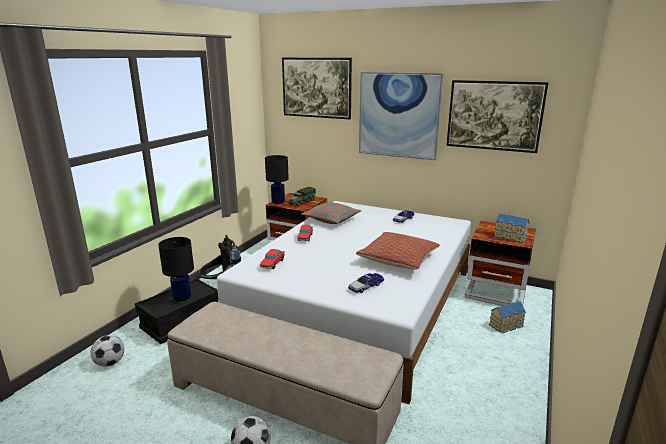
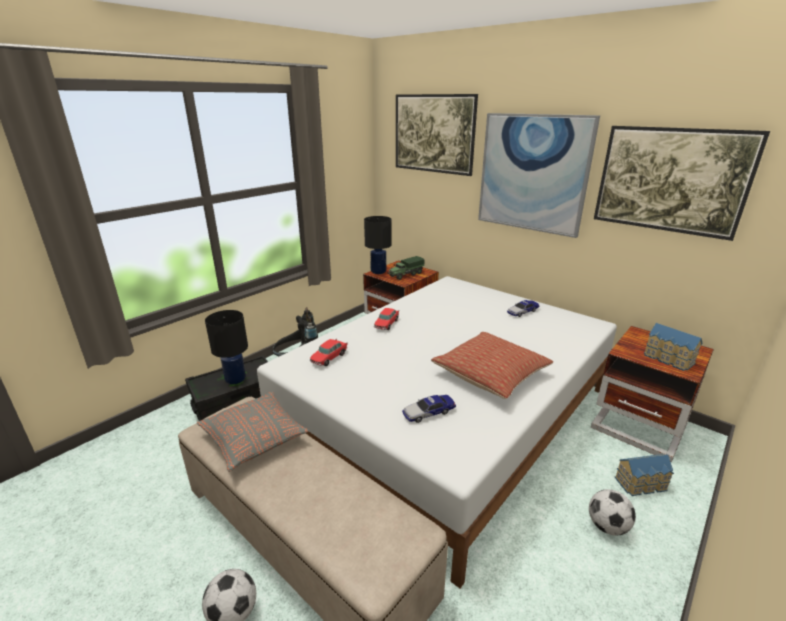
camera: 15 degrees right, 5 degrees up
(110, 363) = (144, 444): football -> football (607, 526)
(331, 220) = (430, 302): grey pillow -> grey pillow (254, 439)

